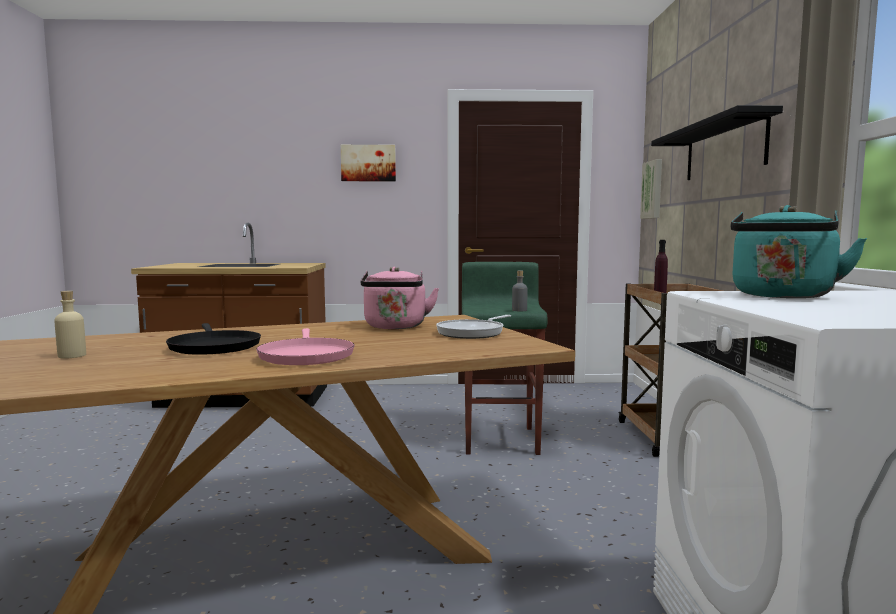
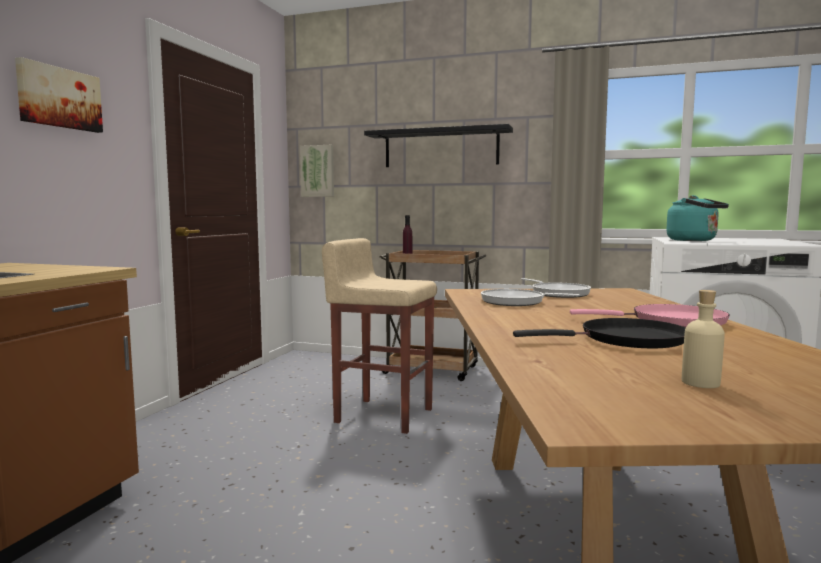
camera: 70 degrees left, 0 degrees up
(395, 327) = (516, 302): pink kettle -> frying pan
(501, 439) = (383, 415): green stool -> beige stool
(519, 310) = (418, 282): grey bottle -> none

